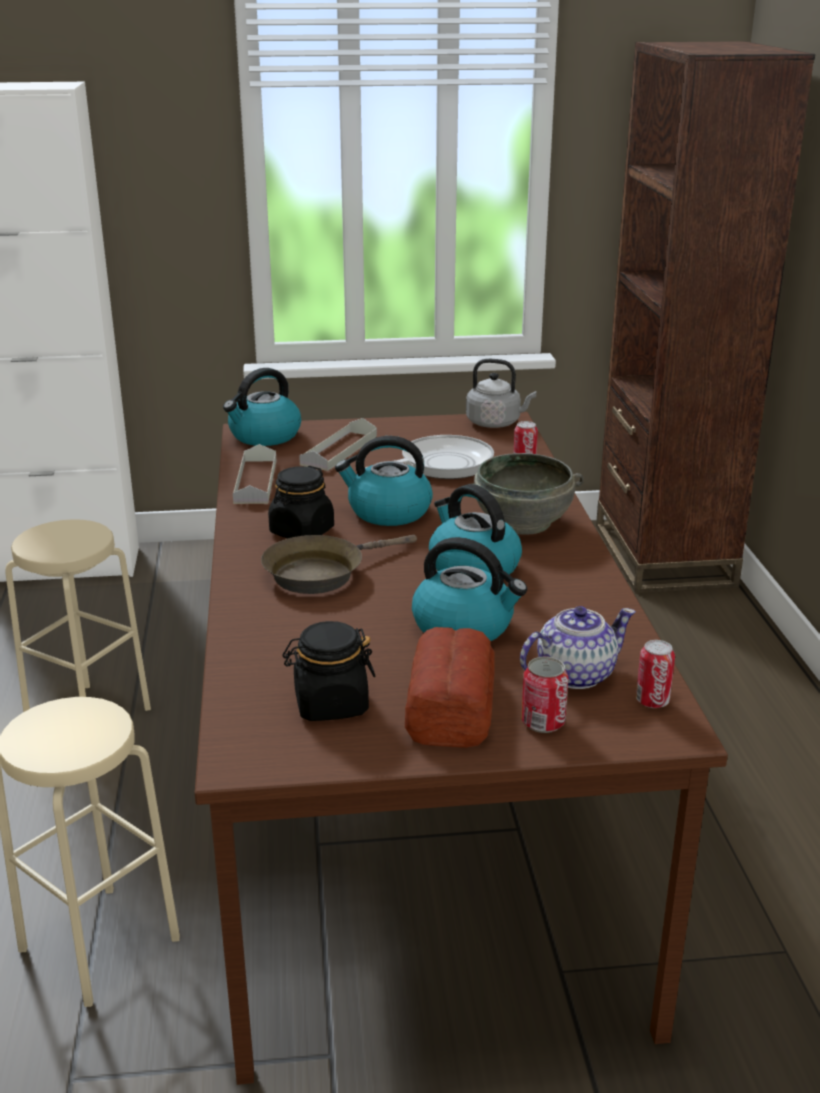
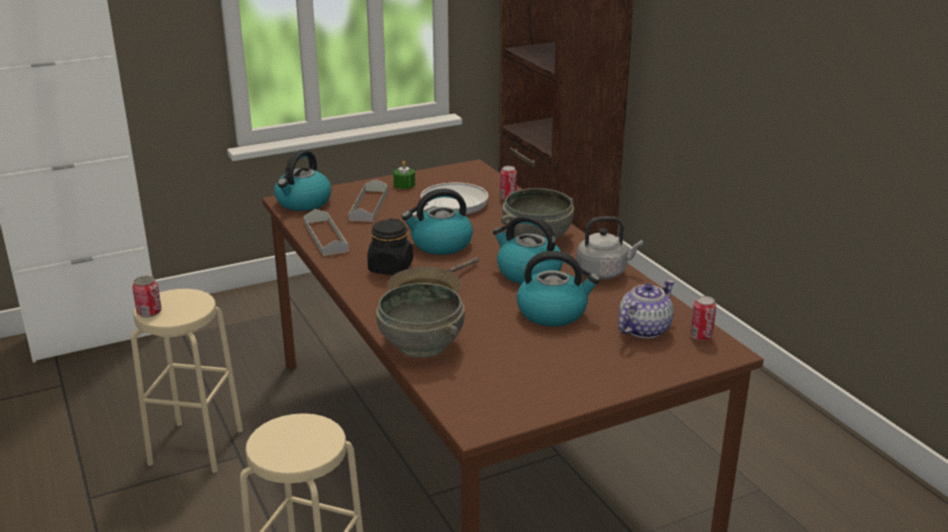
camera: 20 degrees left, 0 degrees up
(259, 637) = (422, 344): none -> grey bowl
(330, 704) = (506, 378): black jar -> none
(404, 431) = (404, 184): none -> green candle
(449, 705) = (582, 363): bread -> none
(496, 423) = (465, 170): grey kettle -> grey kettle (604, 272)
(543, 722) = (646, 362): can -> can (149, 312)

